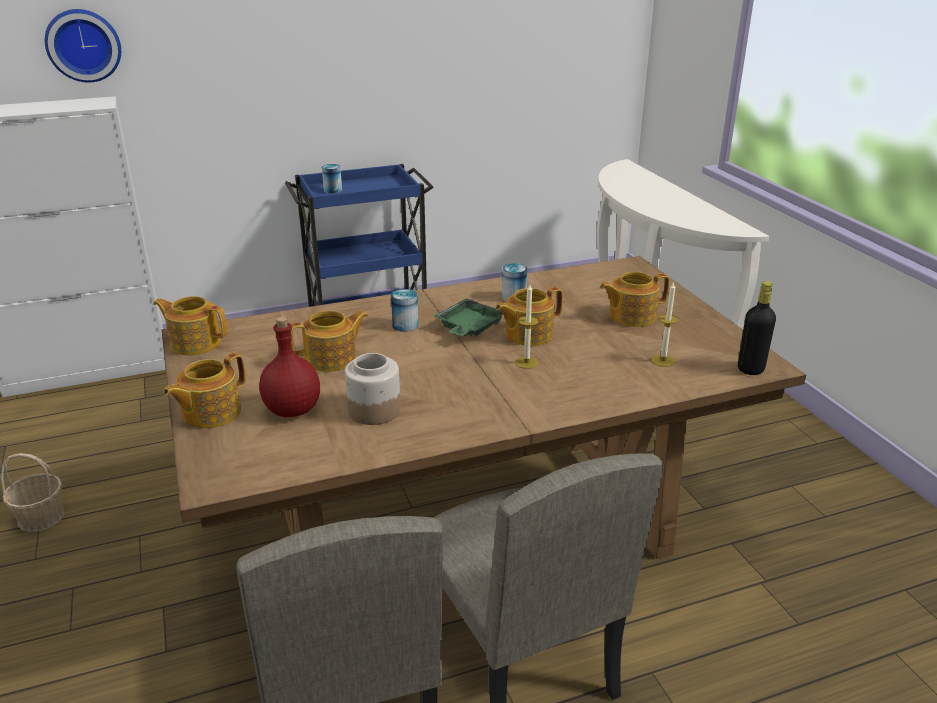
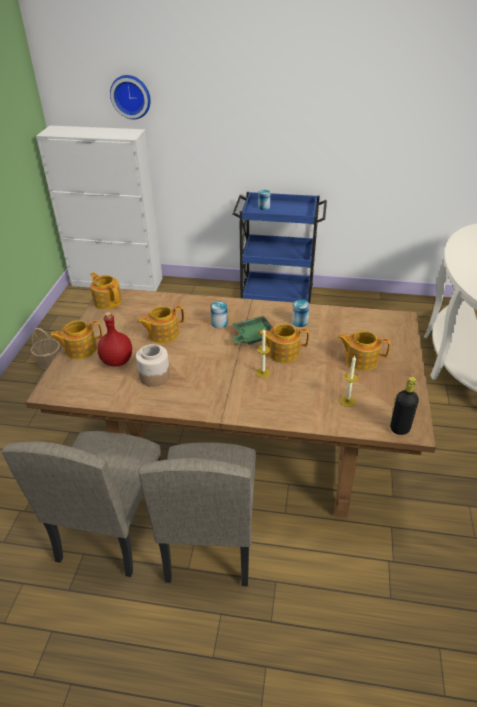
camera: 30 degrees right, 10 degrees up
(332, 359) = (162, 334): teapot -> teapot turned 150 degrees clockwise

